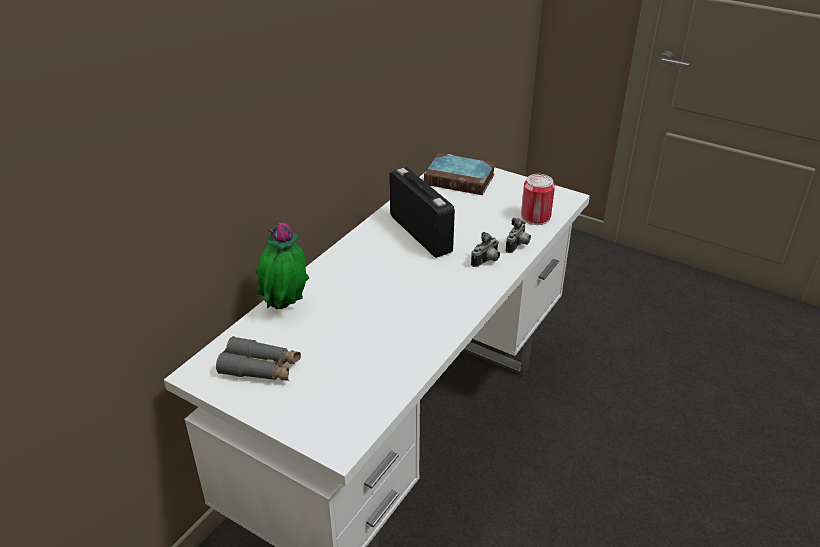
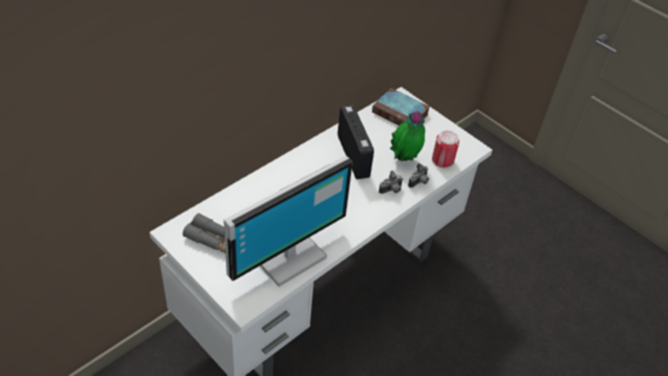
camera: 10 degrees right, 10 degrees up
(286, 308) = (241, 196): potted plant -> potted plant (404, 160)
(379, 365) = (287, 255): none -> monitor

